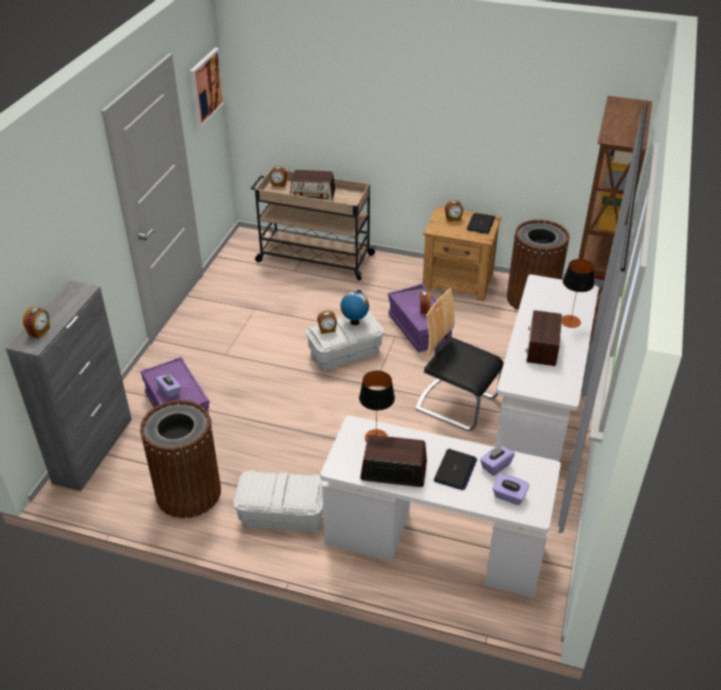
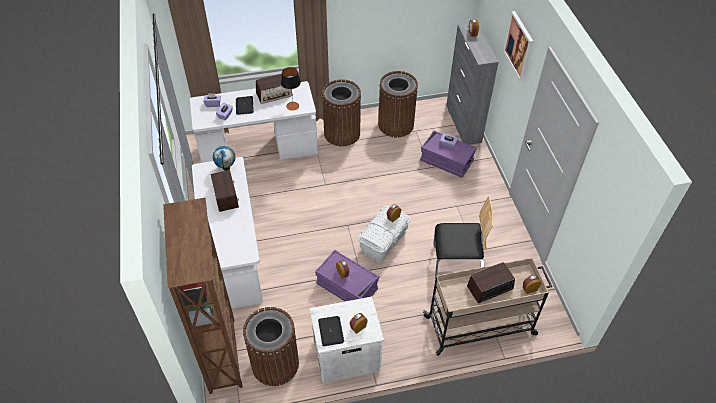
camera: 150 degrees right, 10 degrees up
(206, 87) = (606, 205): picture -> picture (519, 46)
(282, 515) = (342, 133): white storage box -> brown trash can
(354, 322) = (380, 231): globe -> globe (226, 168)
(456, 403) = (288, 234): chair -> chair (457, 264)
(459, 282) = (345, 355): brown nightstand -> white nightstand
(570, 321) = (213, 226): table lamp -> none

